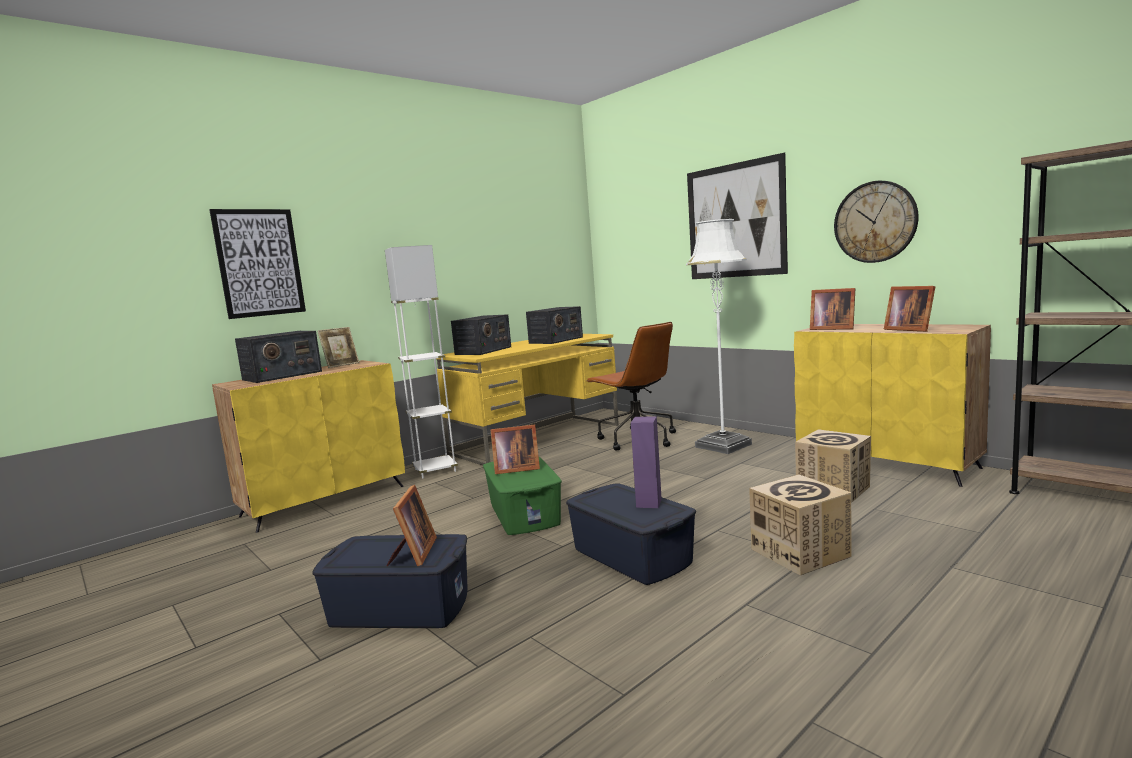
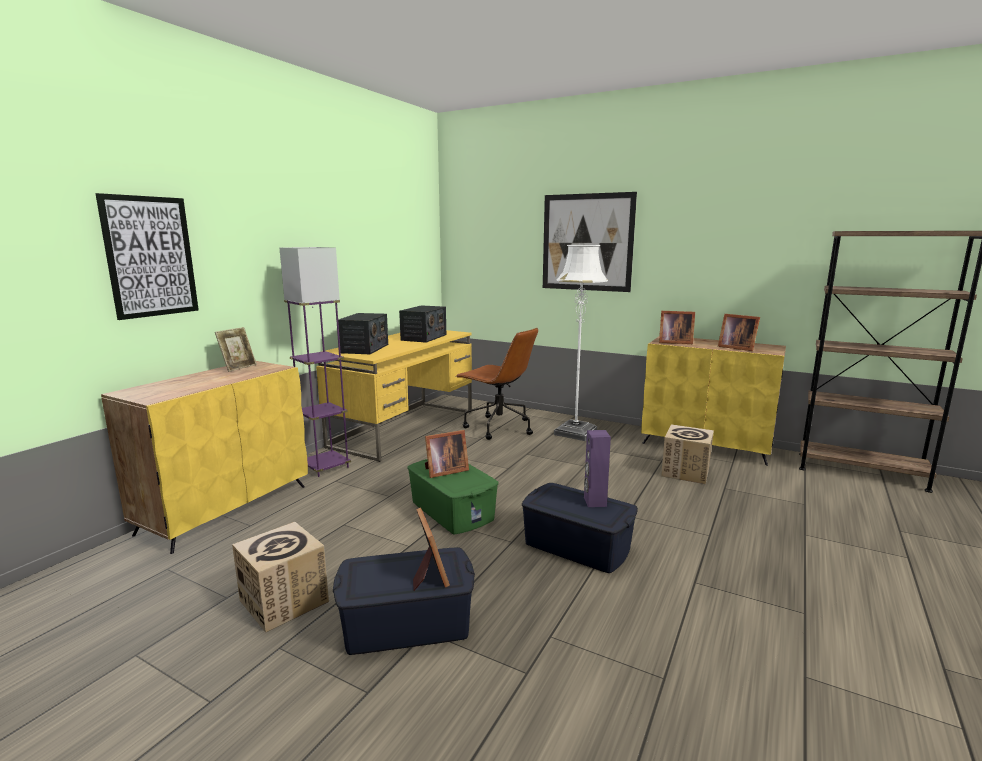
camera: 20 degrees left, 5 degrees up
(282, 376) = (183, 382): radio -> none
(435, 470) = (325, 467): white floor lamp -> purple floor lamp
(800, 553) = (701, 531): cardboard box -> cardboard box (284, 601)
(875, 222) = (706, 259): wall clock -> none

